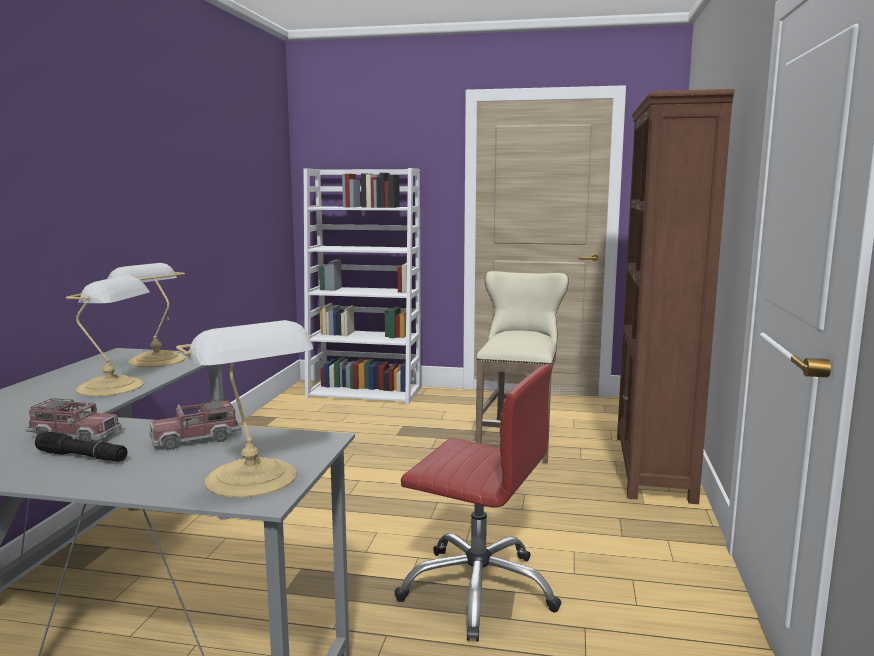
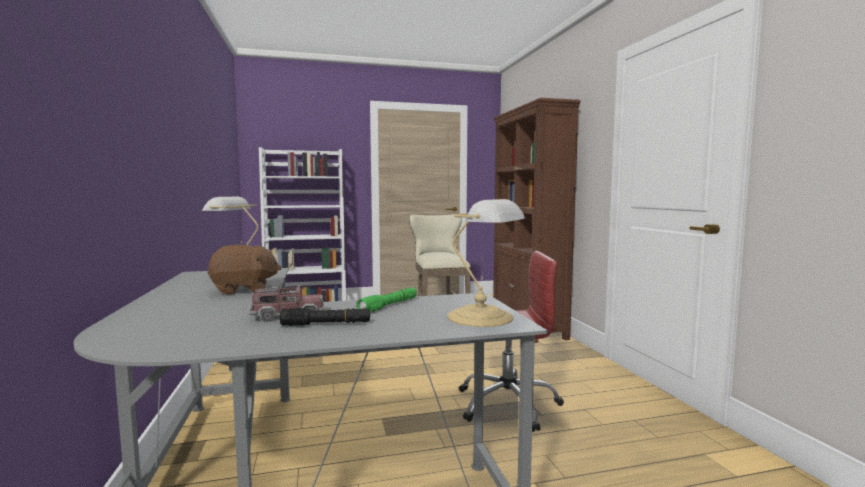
camera: 25 degrees left, 5 degrees down
(114, 387) = (244, 290): table lamp -> brown plush toy
(195, 439) = (389, 306): toy truck -> green flashlight

